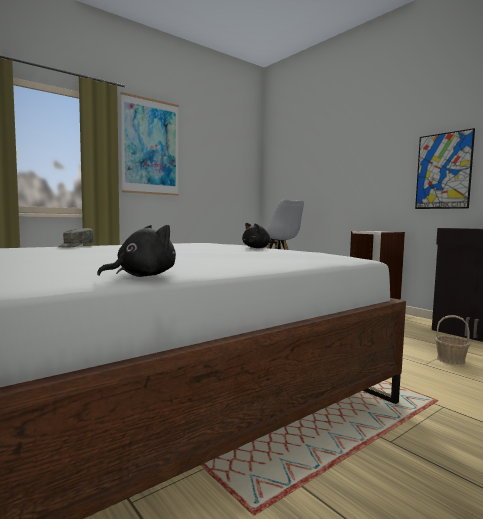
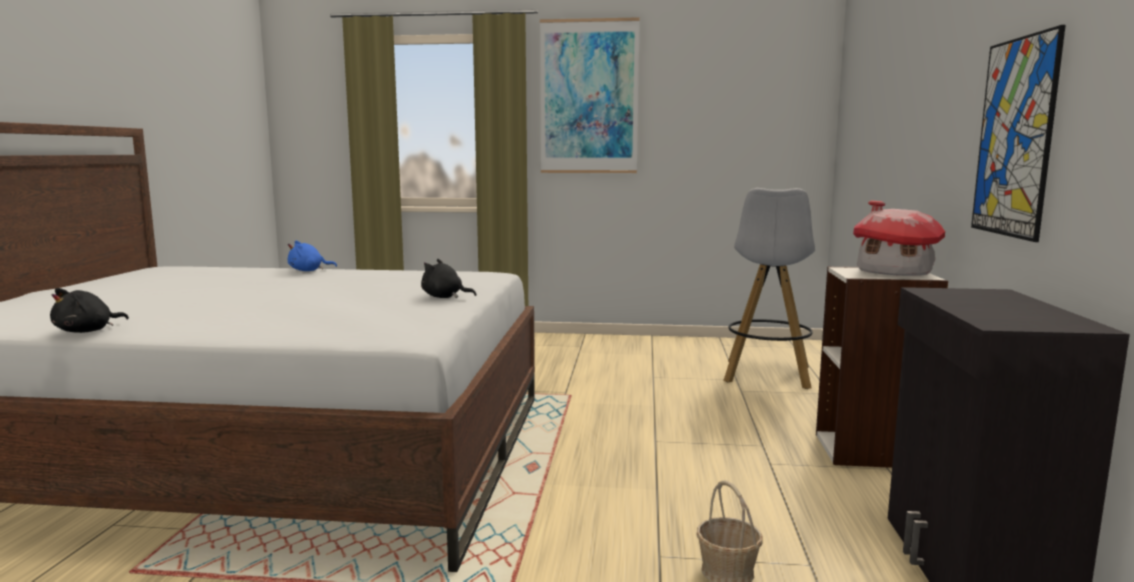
camera: 45 degrees right, 5 degrees up
(76, 246) = (308, 271): grey cap -> blue plush toy
(142, 276) = (87, 331): black plush toy -> black plush toy turned 120 degrees clockwise
(380, 231) = (892, 272): none -> toy house

